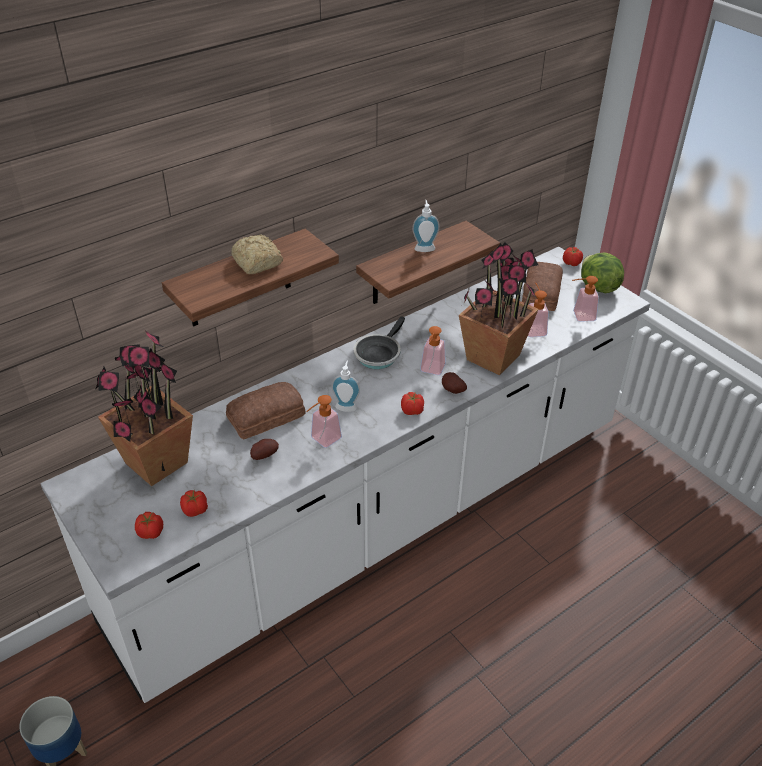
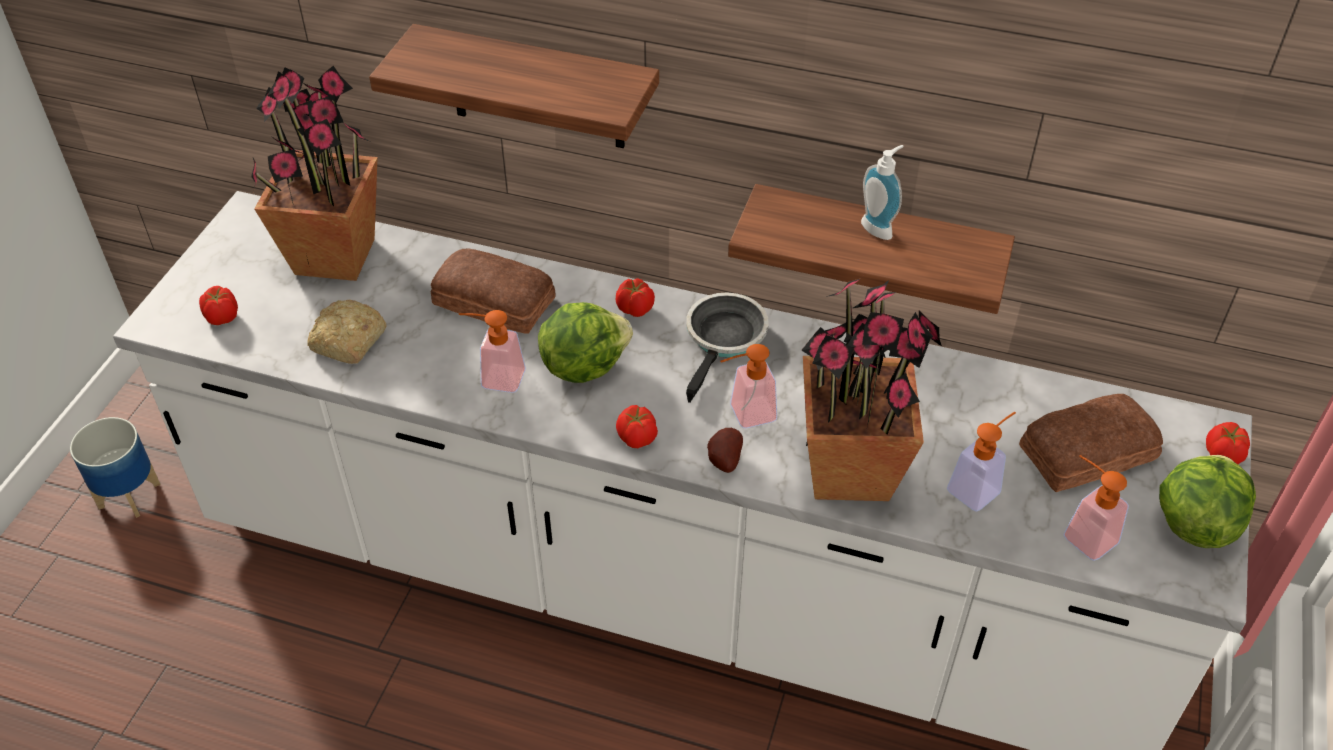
camera: 55 degrees right, 5 degrees up
(195, 510) = (283, 333): tomato -> tomato (635, 309)
(257, 263) = (528, 71): bread -> bread (347, 343)
(264, 455) = (422, 339): potato -> none
(346, 406) = (583, 365): soap dispenser -> lettuce
(378, 354) = (724, 340): frying pan -> frying pan turned 120 degrees clockwise

